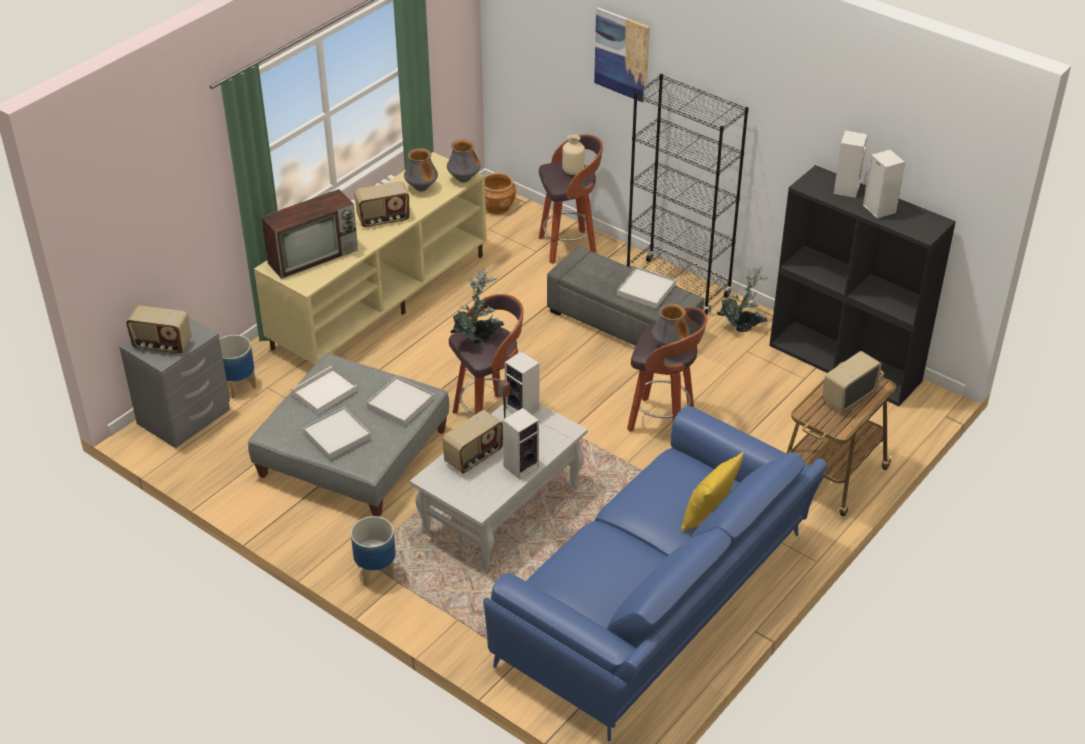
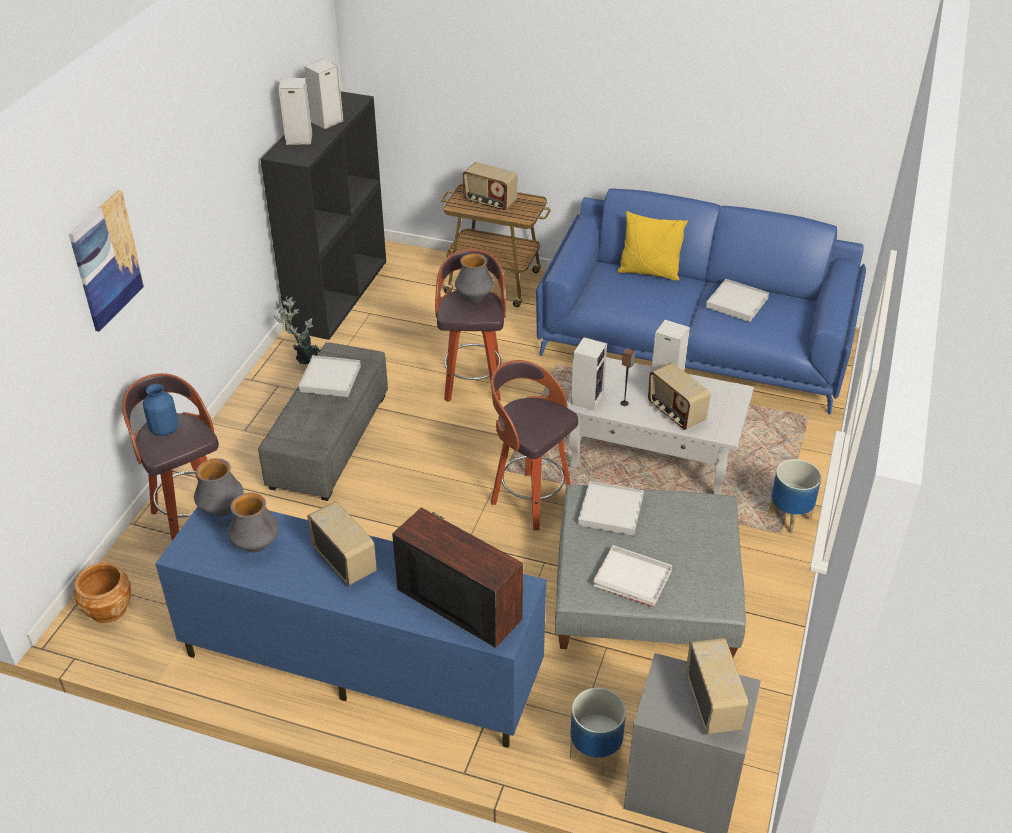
camera: 110 degrees left, 0 degrees up
(337, 435) = (692, 543): white tray -> white tray (737, 303)
(380, 301) = (360, 665): beige tv stand -> blue tv stand
(474, 457) = (675, 413): radio -> radio turned 150 degrees counterclockwise
(478, 338) = (532, 423): potted plant -> none
(573, 171) = (164, 429): beige vase -> blue vase
(678, 286) = (248, 414): black bookcase -> none

